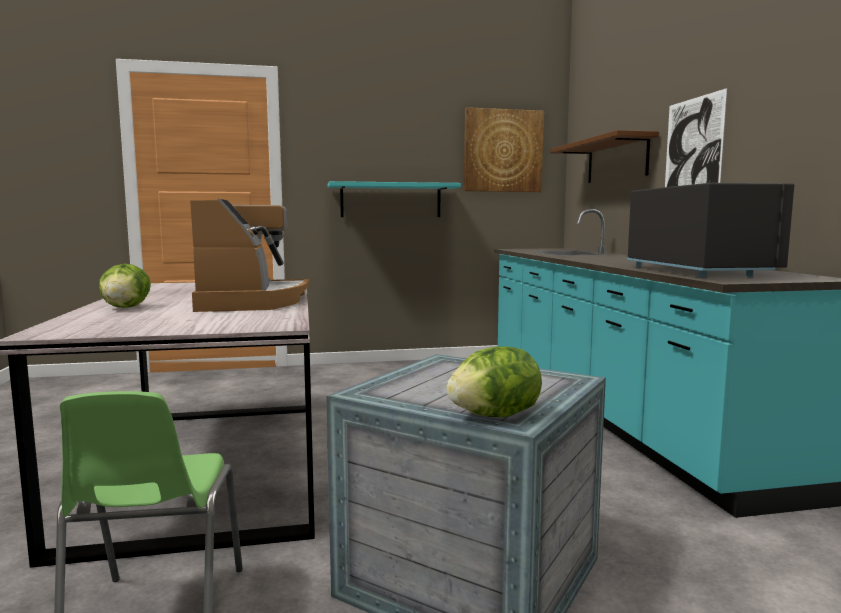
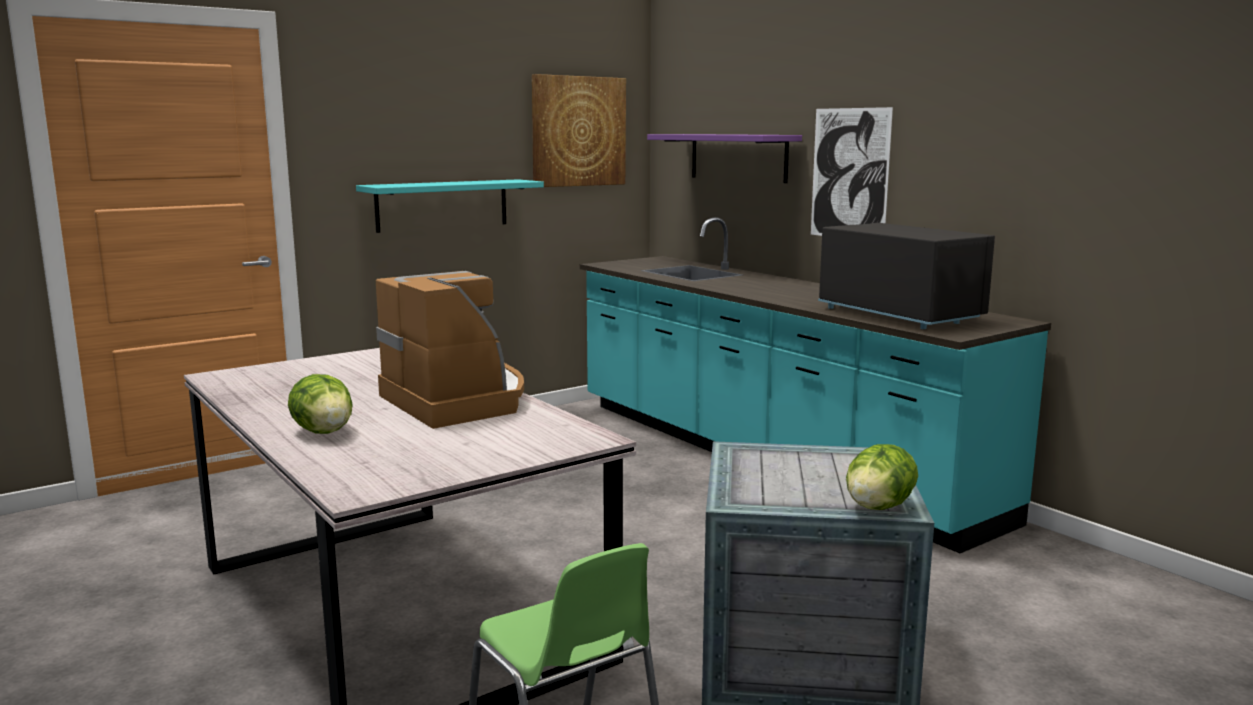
camera: 25 degrees left, 5 degrees up
(616, 160) = (738, 157): brown shelf -> purple shelf

